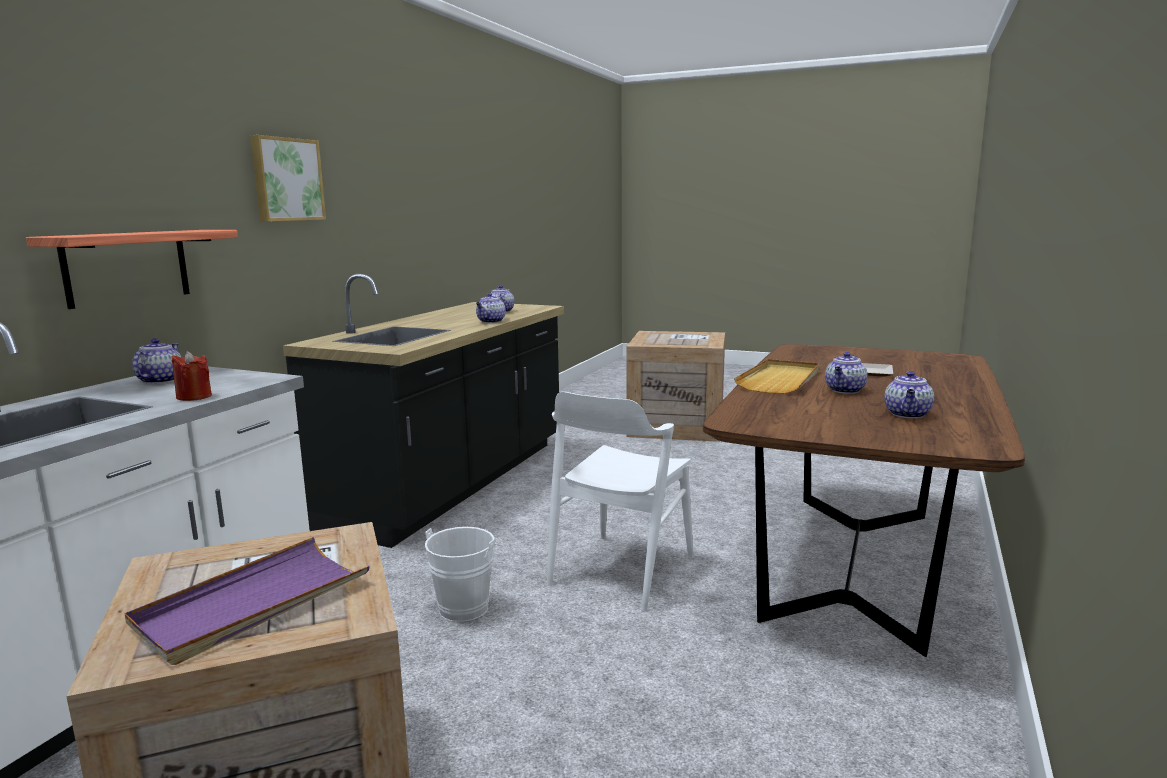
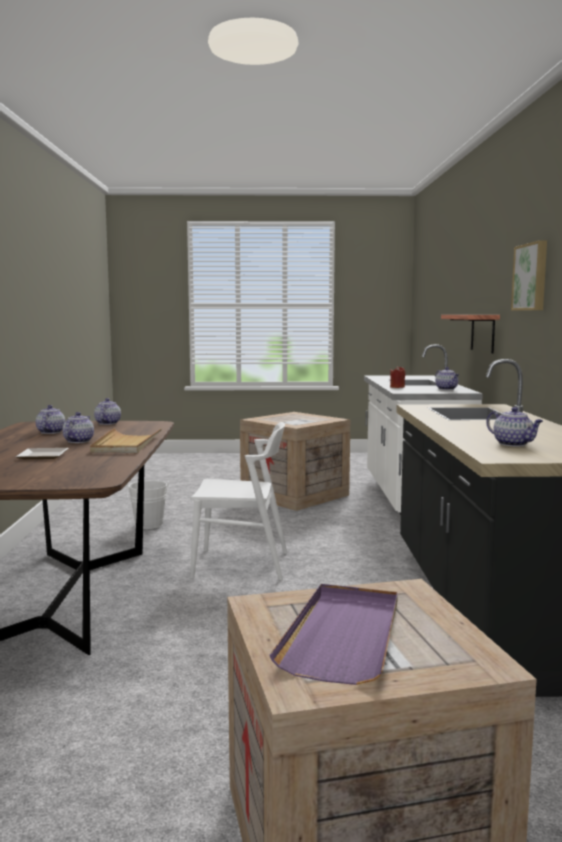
camera: 155 degrees right, 5 degrees down
(253, 604) = (287, 418): purple tray -> purple tray (343, 635)
(467, 605) = (314, 537): white bucket -> white bucket (148, 525)
(491, 321) = (453, 429): teapot -> teapot (107, 423)
(621, 570) = (241, 564): white chair -> white chair turned 90 degrees clockwise

